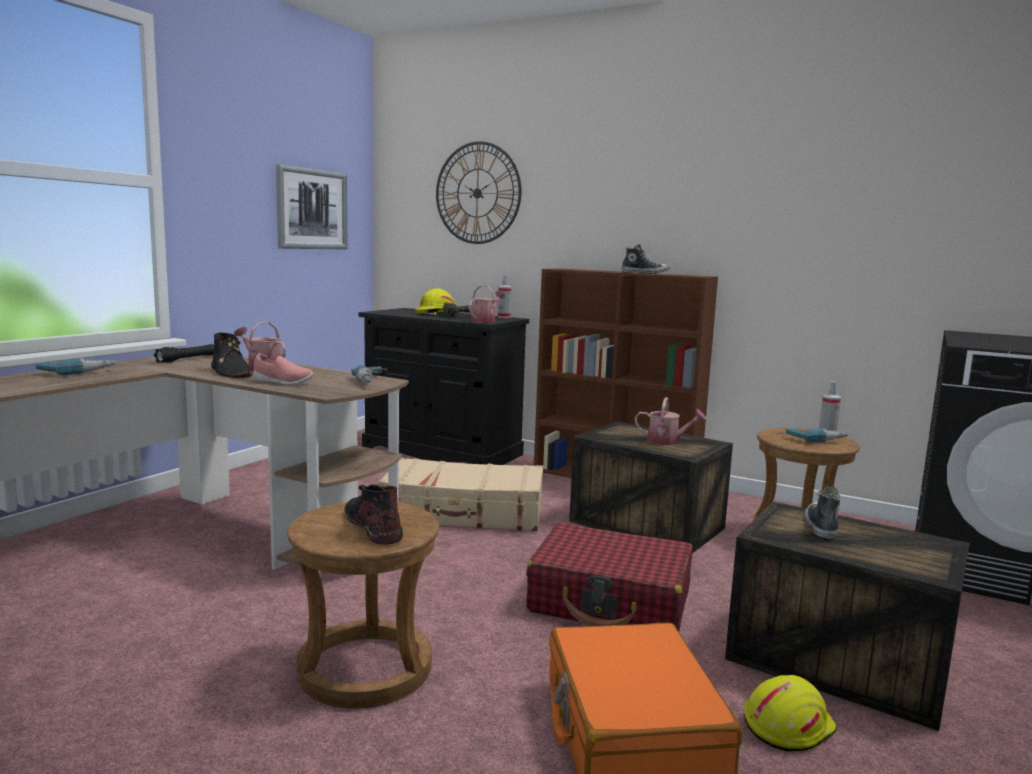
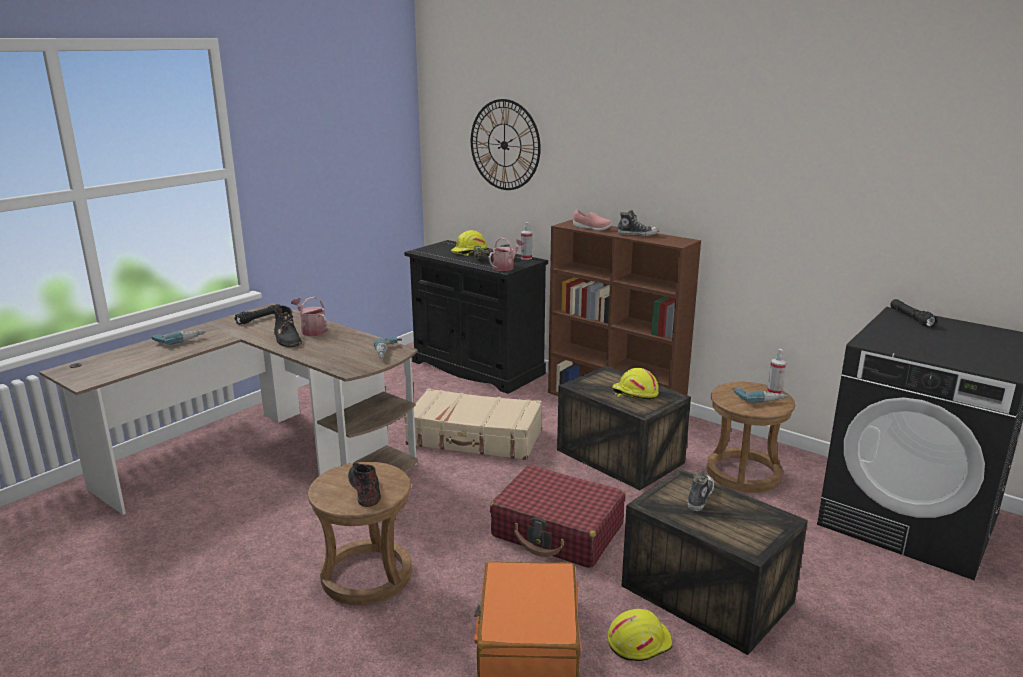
camera: 10 degrees right, 10 degrees up
(282, 383) = (321, 354): pink shoe -> pink shoe (592, 228)
(312, 209) = (363, 164): picture -> none
(667, 441) = (634, 394): watering can -> yellow hard hat
(983, 335) = (911, 318): none -> black flashlight

